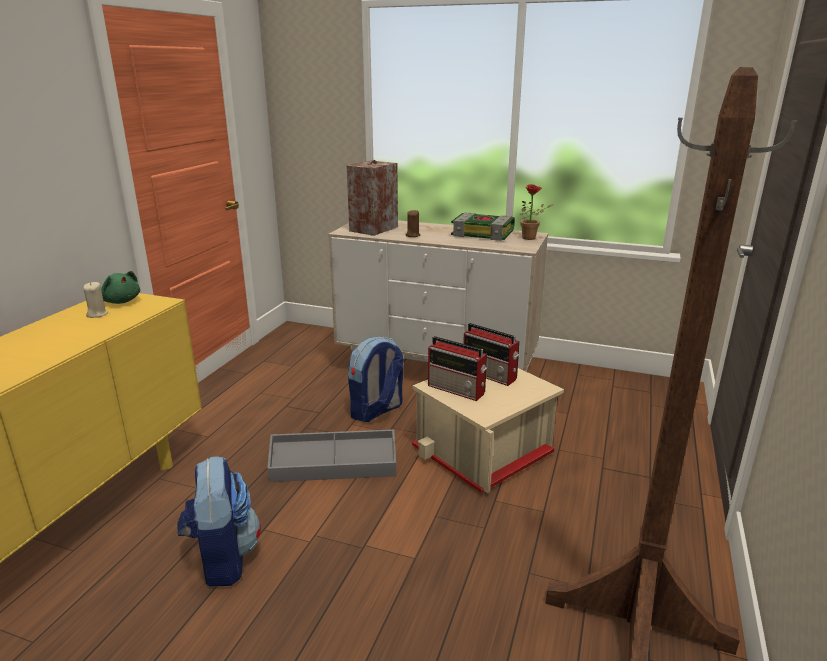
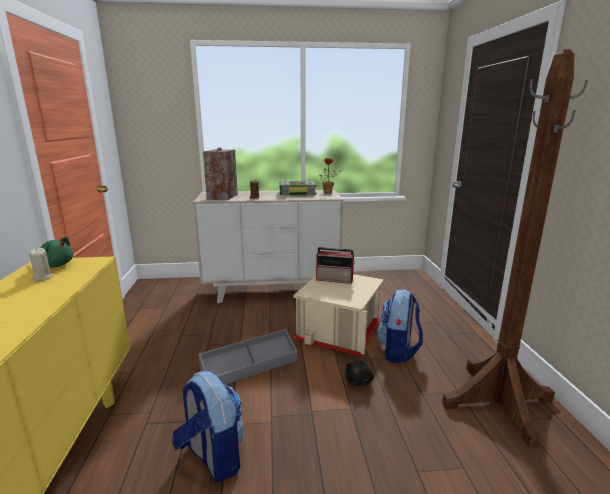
camera: 25 degrees left, 5 degrees down
(376, 411) = (251, 323): backpack -> backpack (398, 351)
(455, 526) = (359, 381): none -> black plush toy
(457, 390) = (324, 291): radio -> none

